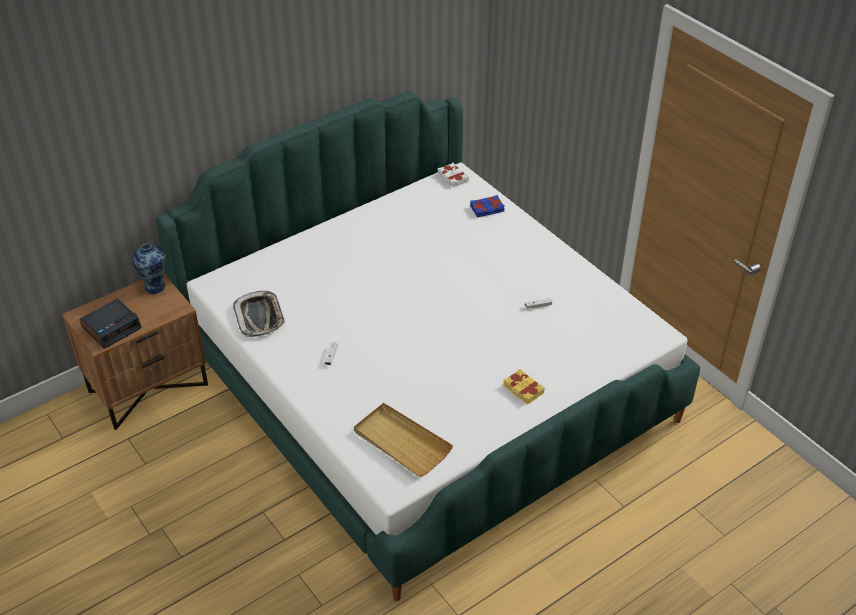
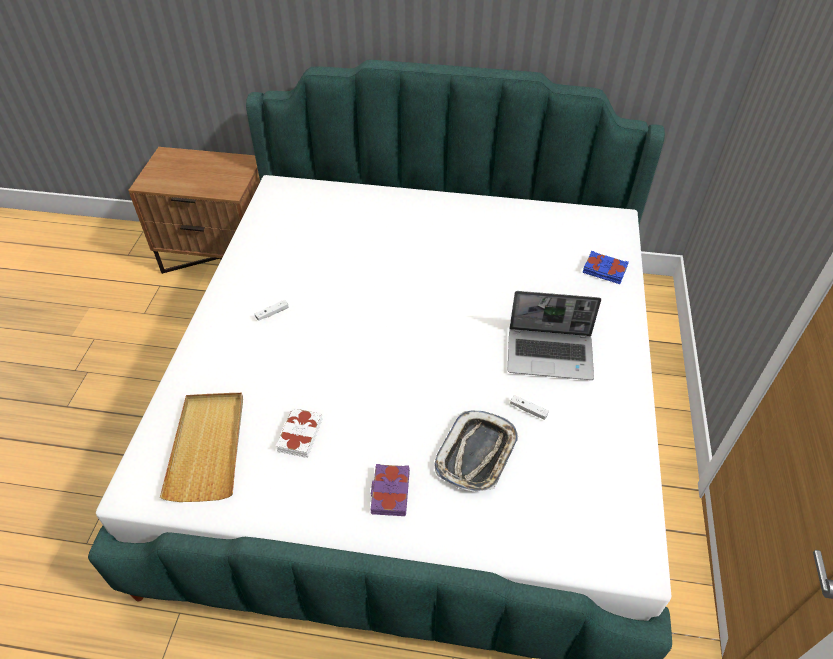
camera: 45 degrees right, 5 degrees up
(112, 327) = (169, 177): alarm clock -> none
(155, 286) = (240, 164): vase -> none
(260, 317) = (270, 238): tray -> tray (477, 454)
(452, 178) = (606, 220): white book -> white book (299, 435)
(515, 271) = (551, 354): none -> laptop
(523, 389) = (389, 492): yellow book -> purple book

